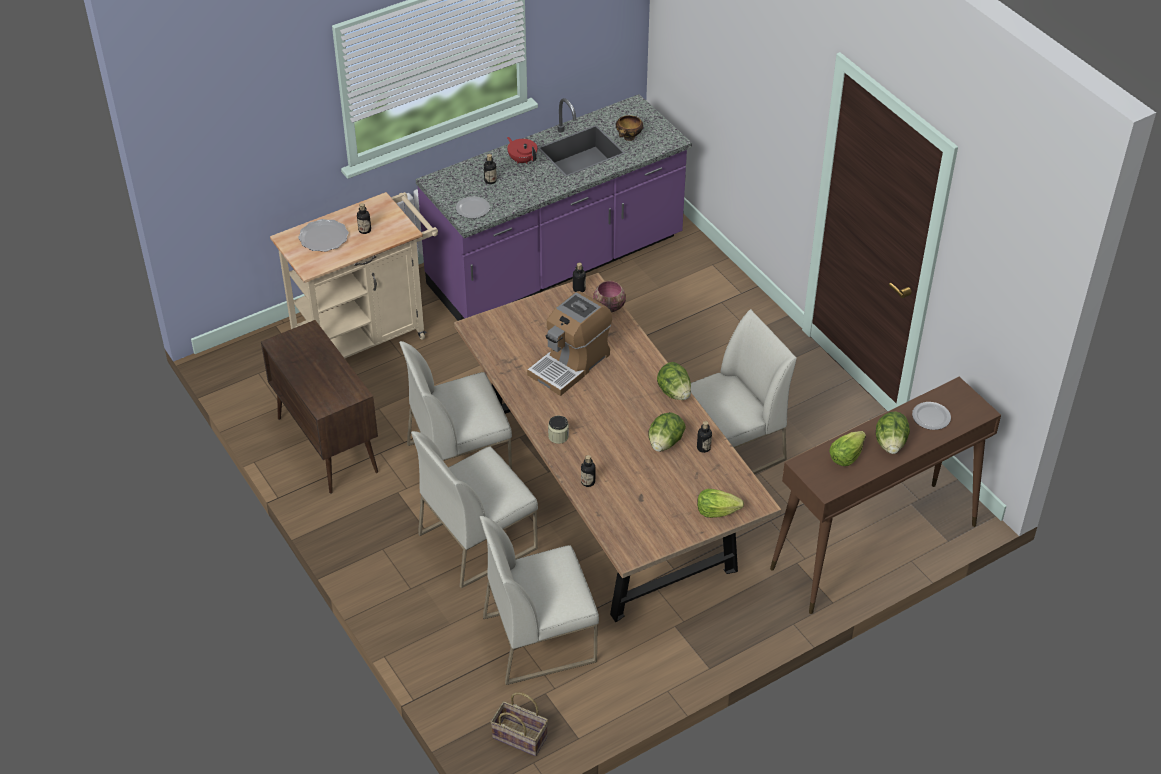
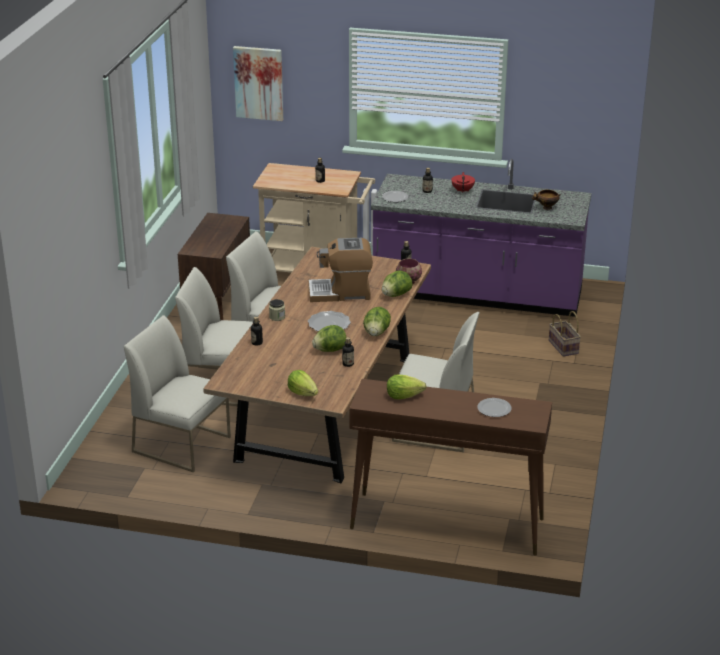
camera: 45 degrees right, 15 degrees down
(223, 143) = (259, 83): none -> picture
(324, 237) = (294, 174): plate -> plate (329, 324)
(521, 737) = (101, 477): basket -> basket (564, 347)
(890, 444) = (443, 406): lettuce -> lettuce (396, 295)

